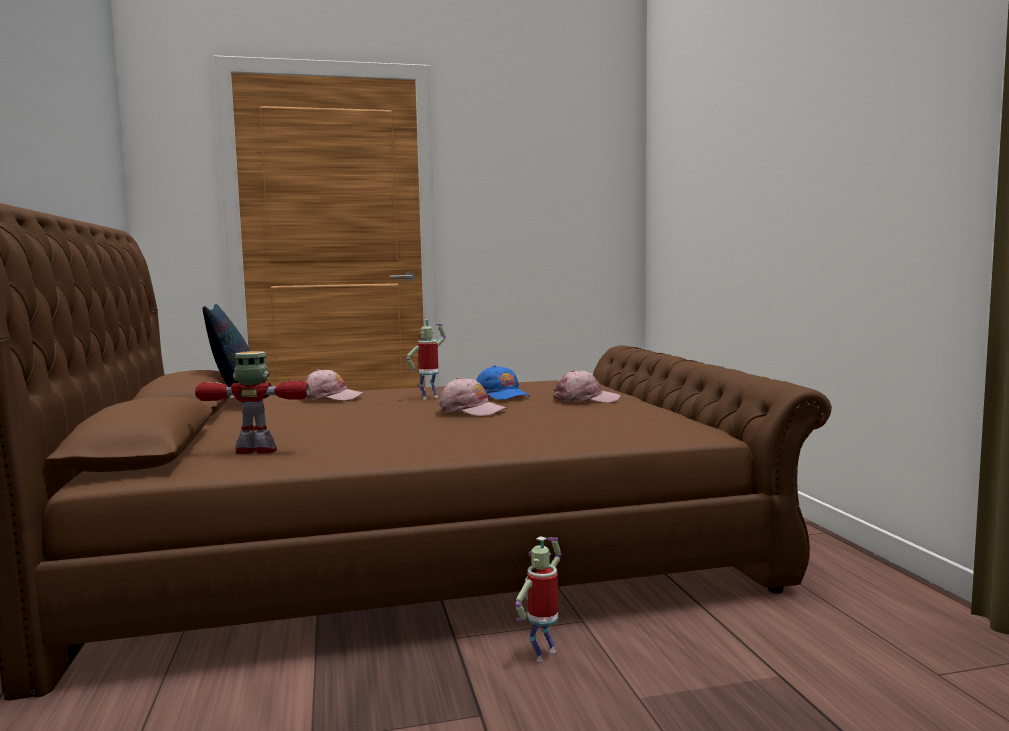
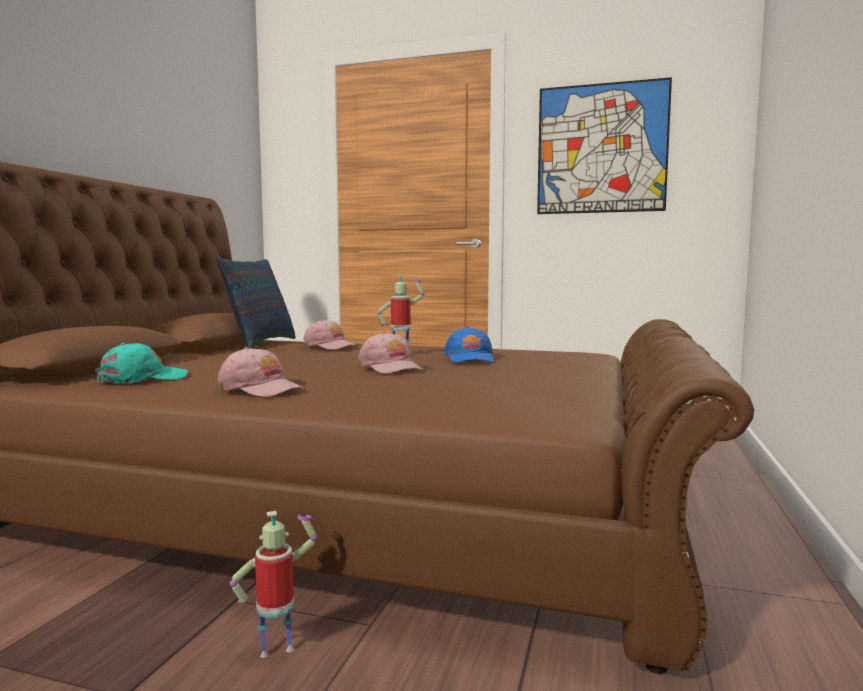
camera: 30 degrees right, 0 degrees up
(257, 451) = (142, 379): toy robot -> turquoise cap
(525, 187) = (601, 149): none -> picture
(586, 399) = (539, 371): pink cap -> pink cap (261, 389)

